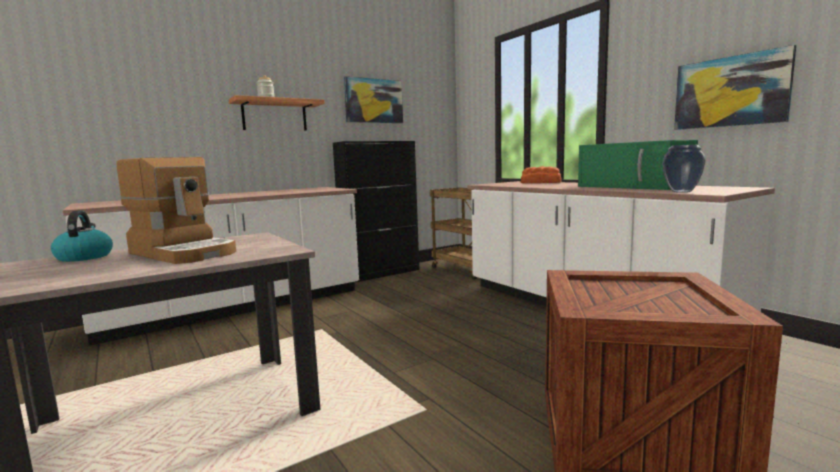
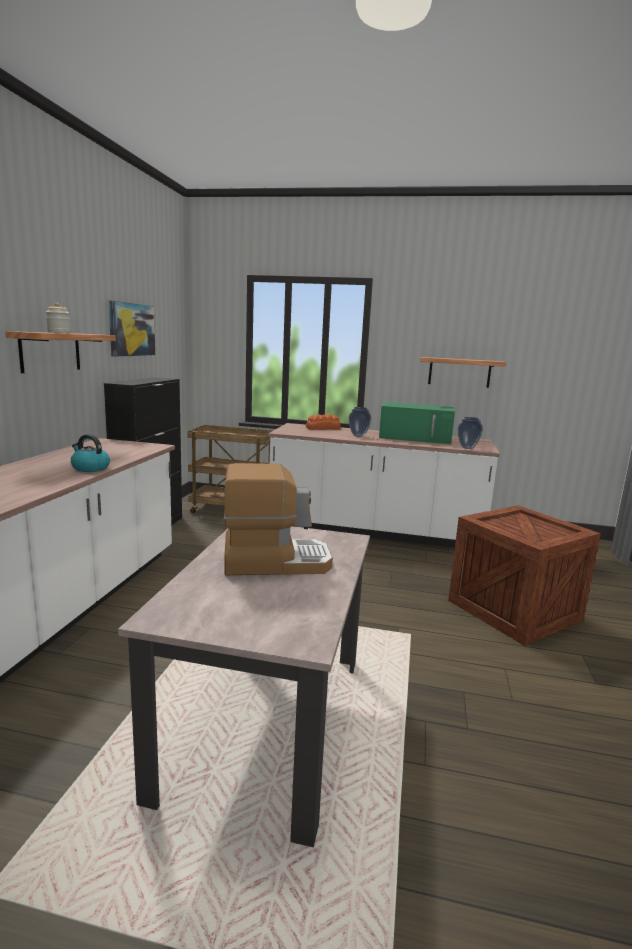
camera: 45 degrees left, 5 degrees up
(84, 257) = (194, 591): kettle -> kettle (90, 468)
(558, 185) = (358, 435): none -> vase
(730, 92) = (459, 372): picture -> shelf

